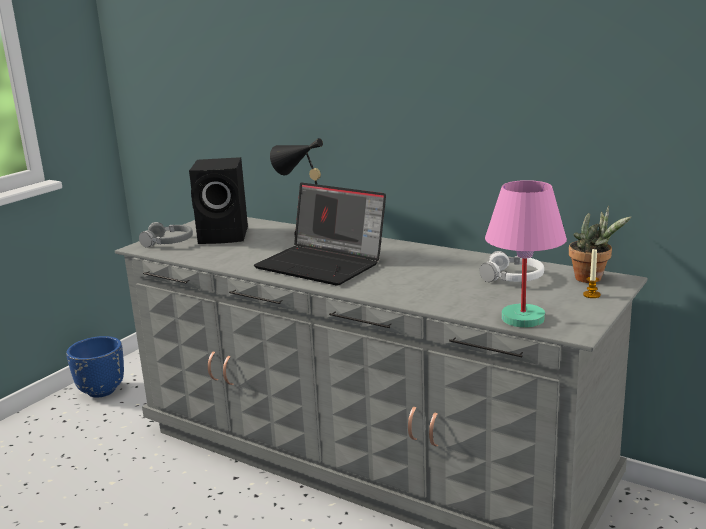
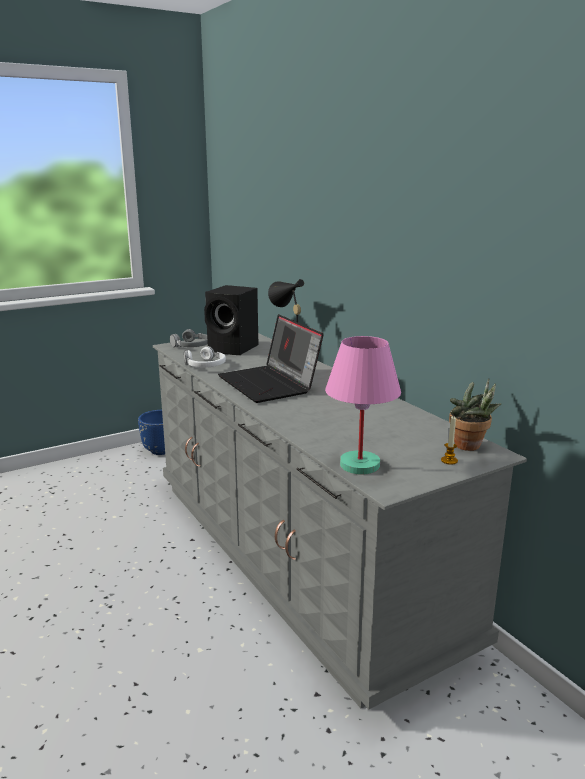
camera: 25 degrees right, 0 degrees up
(513, 277) = (401, 429): white headphones -> white headphones (205, 365)

